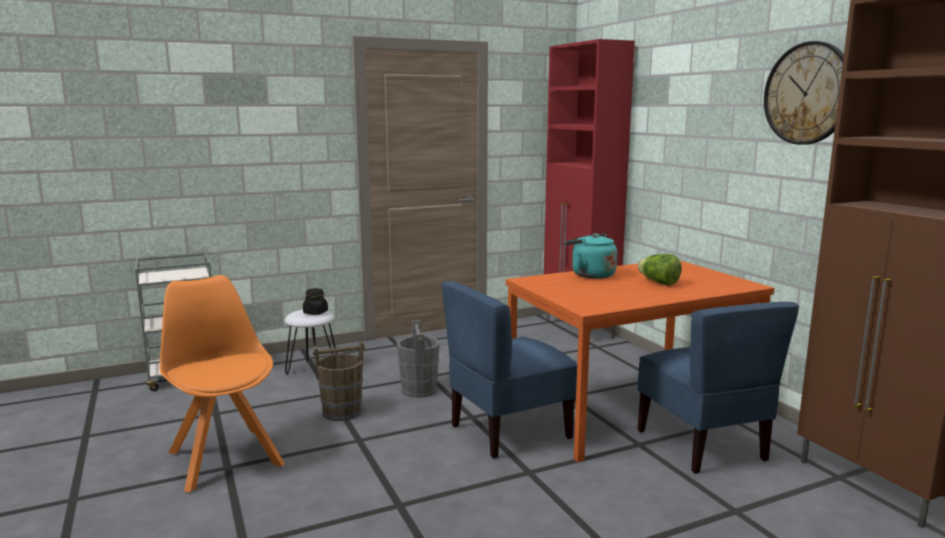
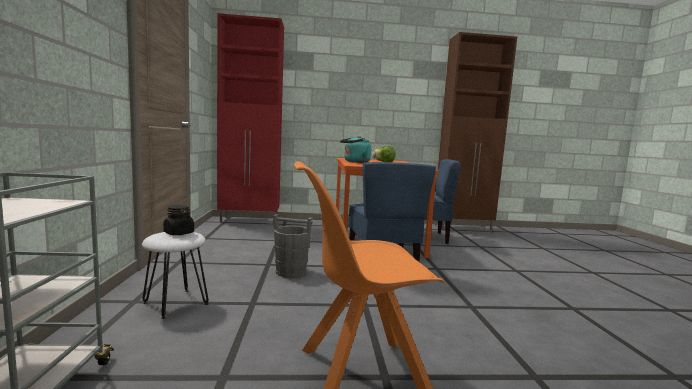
camera: 70 degrees left, 5 degrees down
(342, 412) = (303, 303): brown bucket -> none
(808, 93) = (407, 72): wall clock -> none

